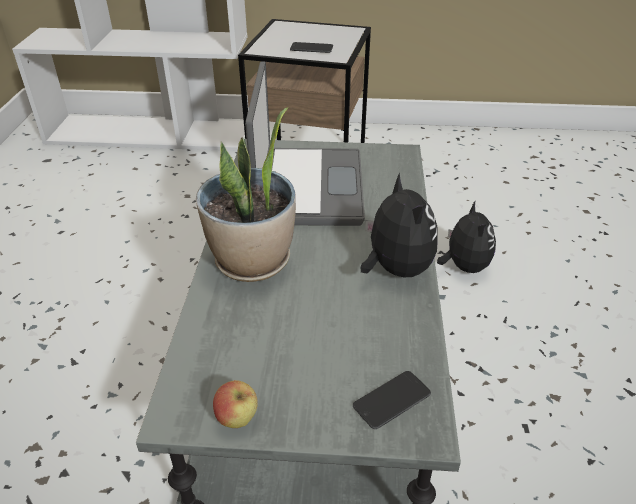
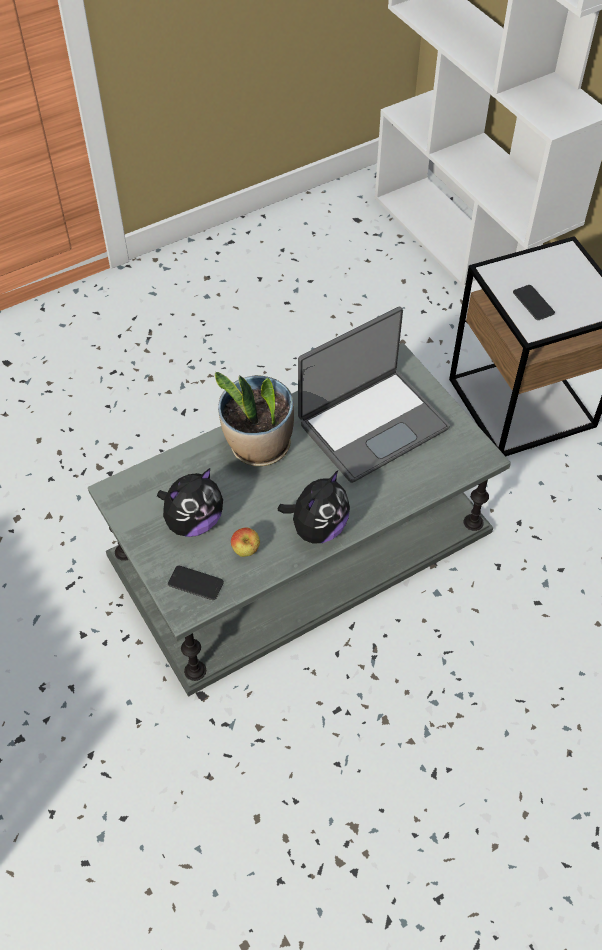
camera: 55 degrees right, 15 degrees up
(237, 419) = (130, 519): apple -> apple (246, 551)
(463, 266) = (493, 592): plush toy -> plush toy (193, 522)

